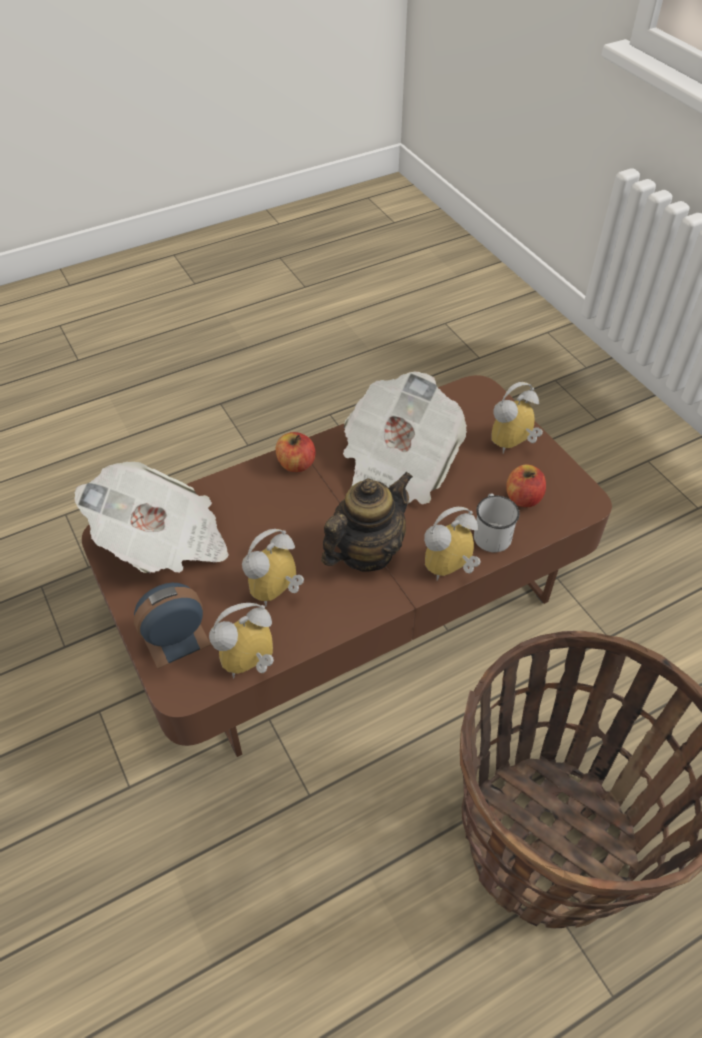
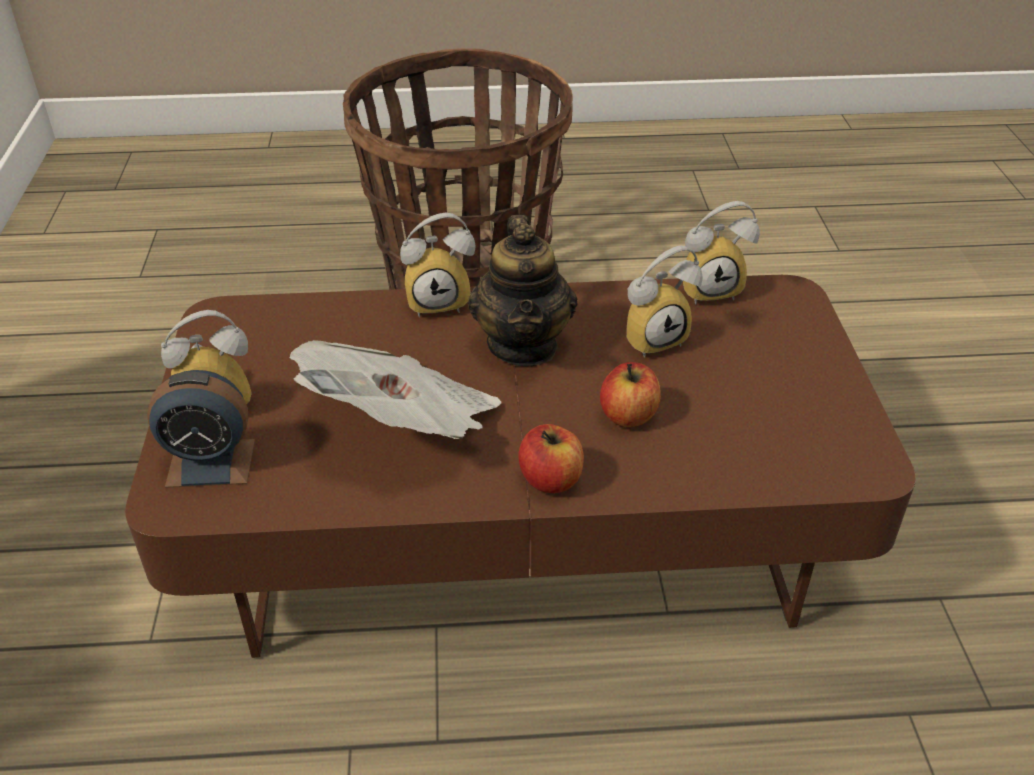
camera: 155 degrees left, 10 degrees down
(163, 542) = (790, 433): newspaper -> none
(176, 639) = (790, 331): alarm clock -> alarm clock (211, 463)
(366, 552) = (523, 345): teapot -> teapot turned 75 degrees counterclockwise
(491, 532) = (359, 320): white mug -> none
(523, 498) = (283, 340): apple -> apple (628, 415)

